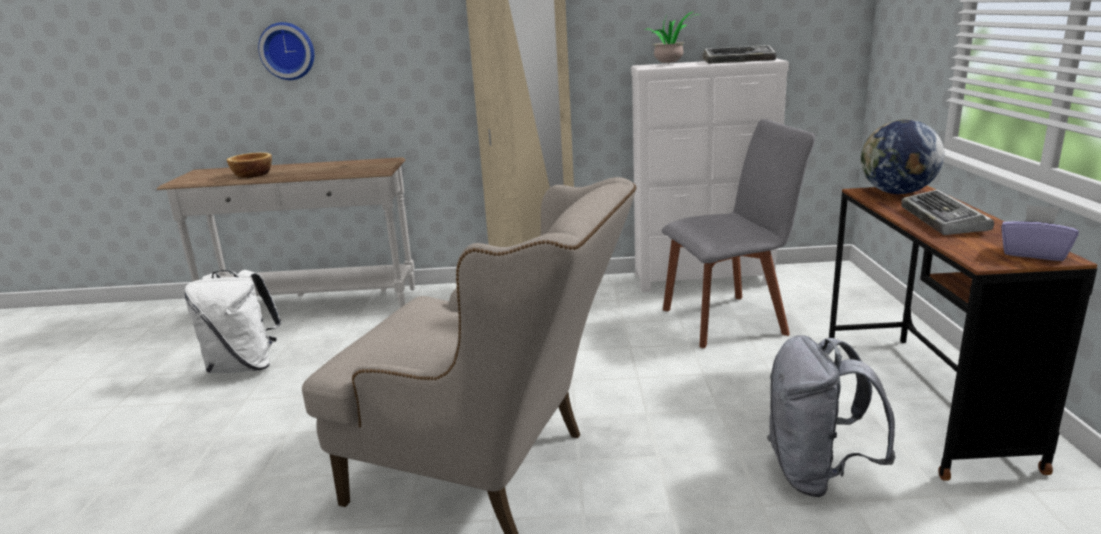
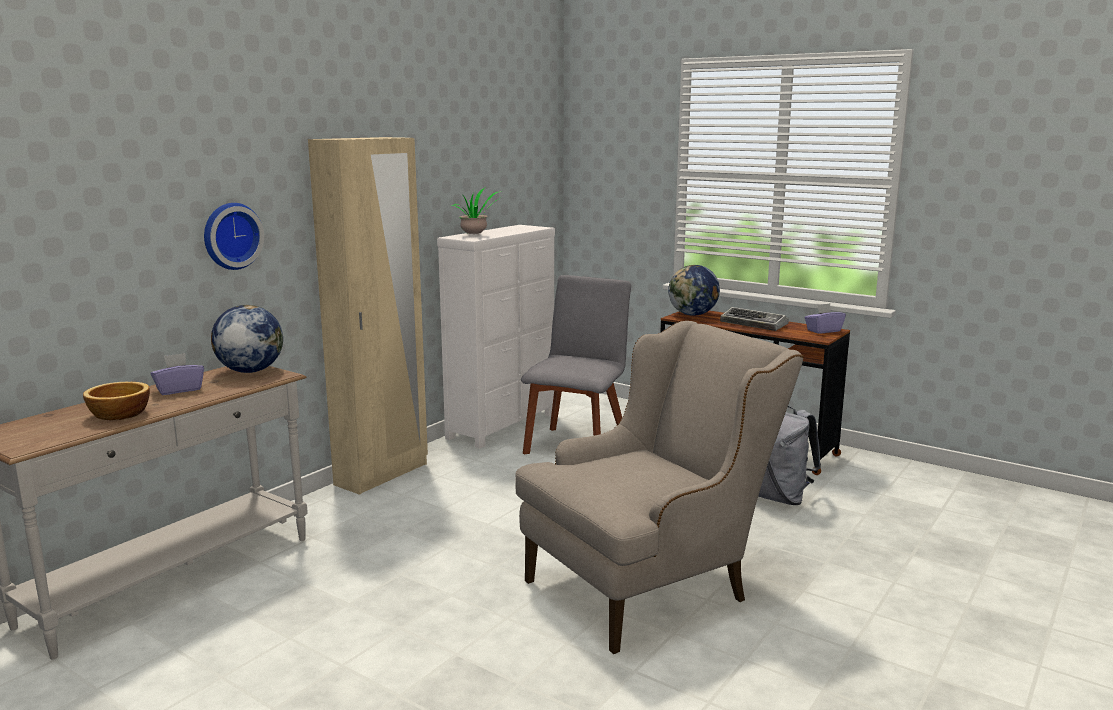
camera: 55 degrees left, 5 degrees down
(244, 366) = (256, 652): white backpack -> none
(288, 51) = (107, 243): wall clock -> wall clock (230, 235)
(315, 167) = (179, 390): none -> purple tissue box
(377, 164) = (250, 371): none -> globe
(739, 61) = (517, 229): keyboard -> none

